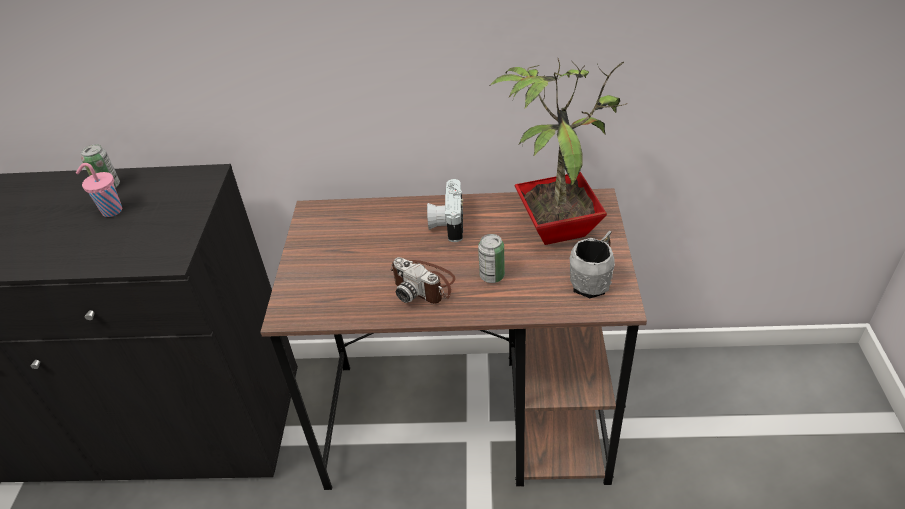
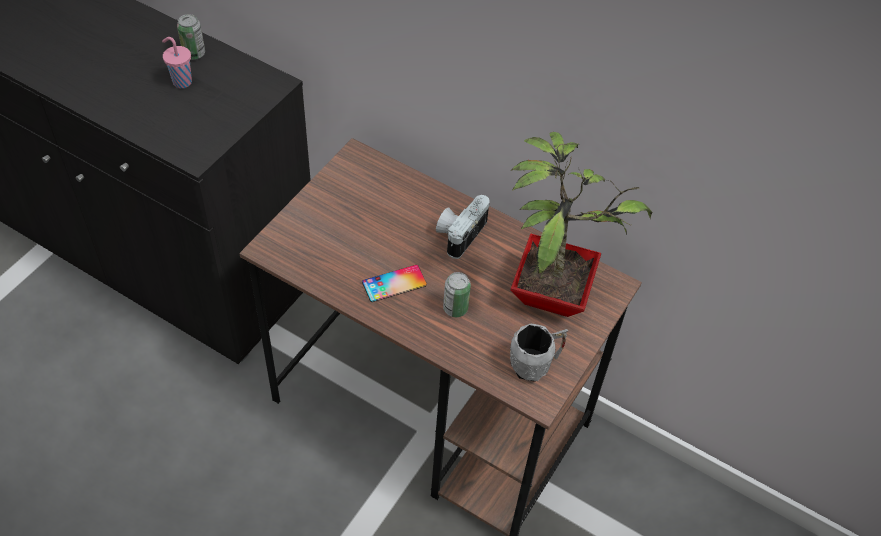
camera: 25 degrees right, 10 degrees up
(424, 284) = (394, 283): camera -> phone

